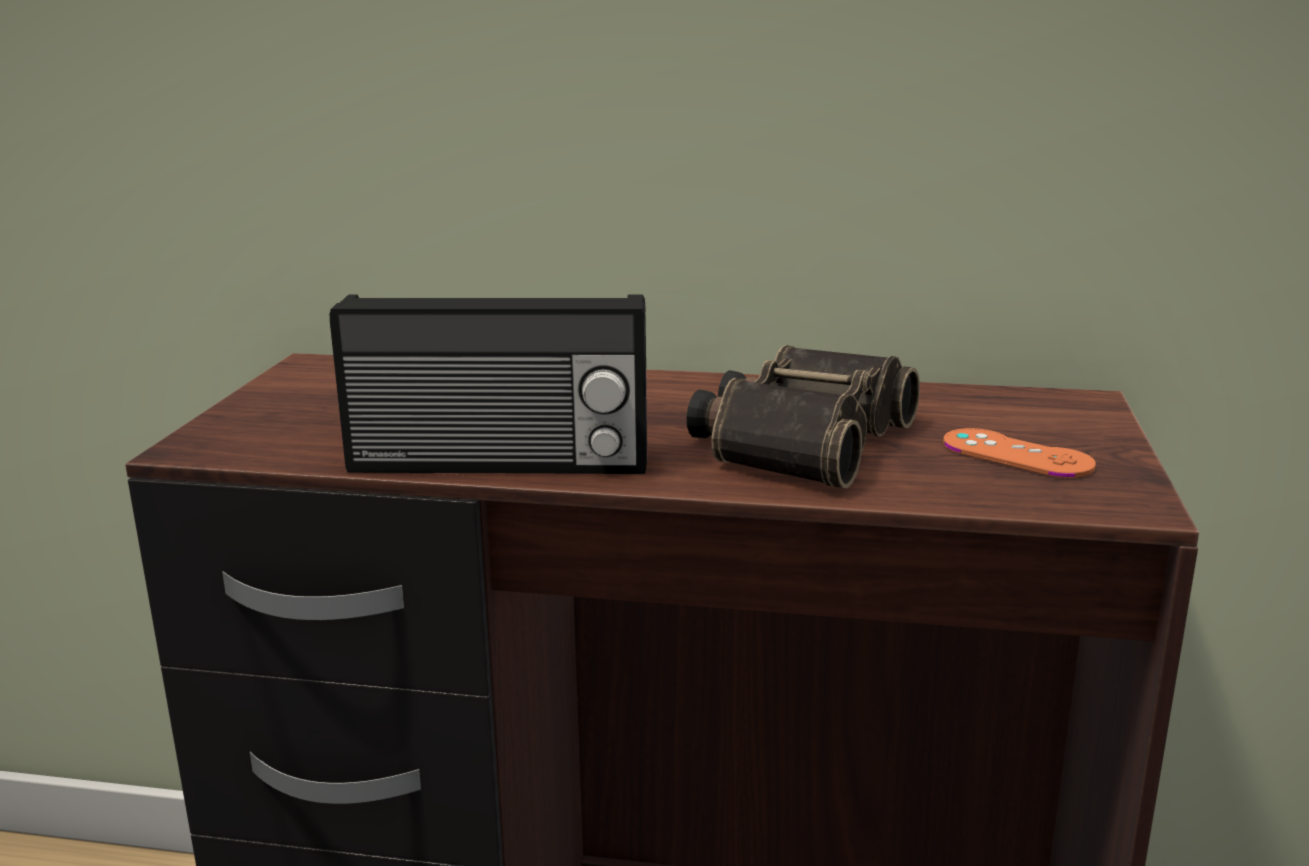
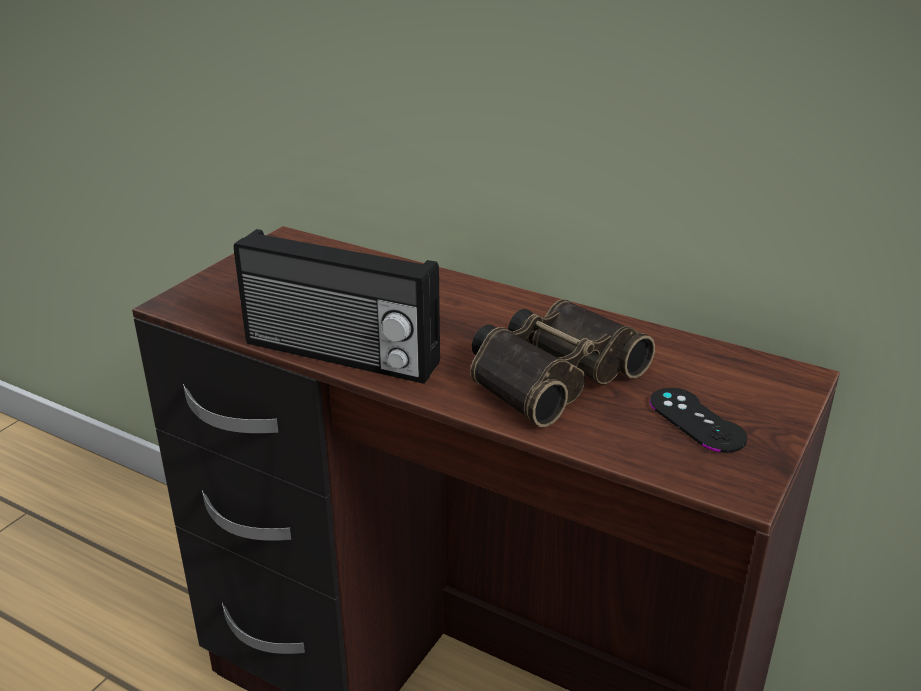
camera: 20 degrees right, 10 degrees up
(1017, 454) = (696, 420): orange game controller -> black game controller

